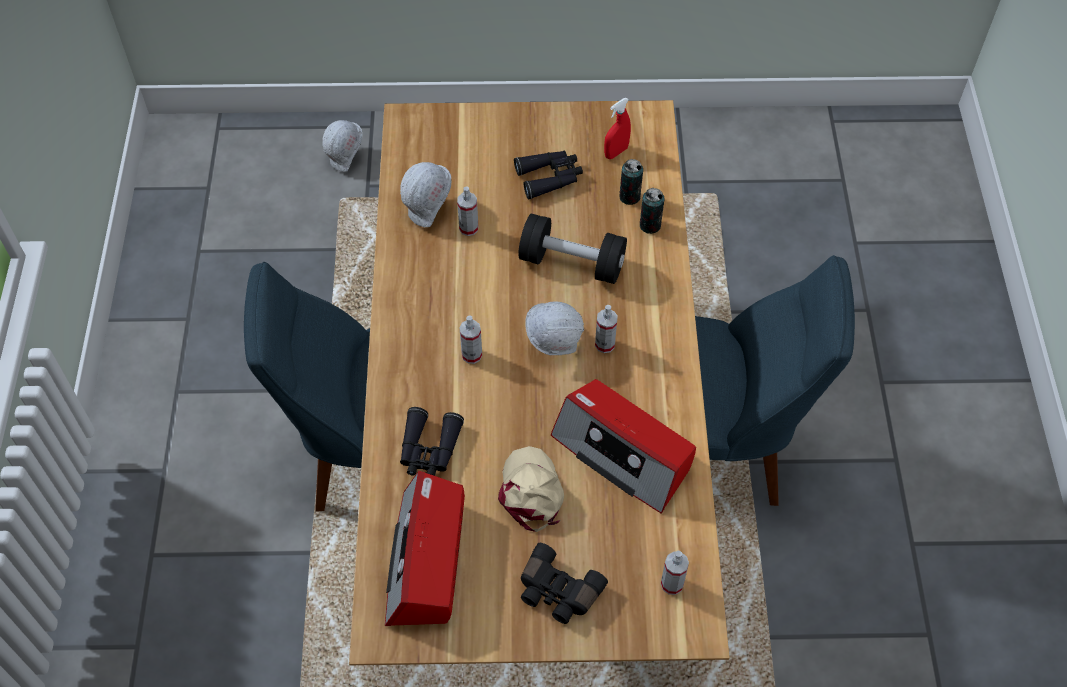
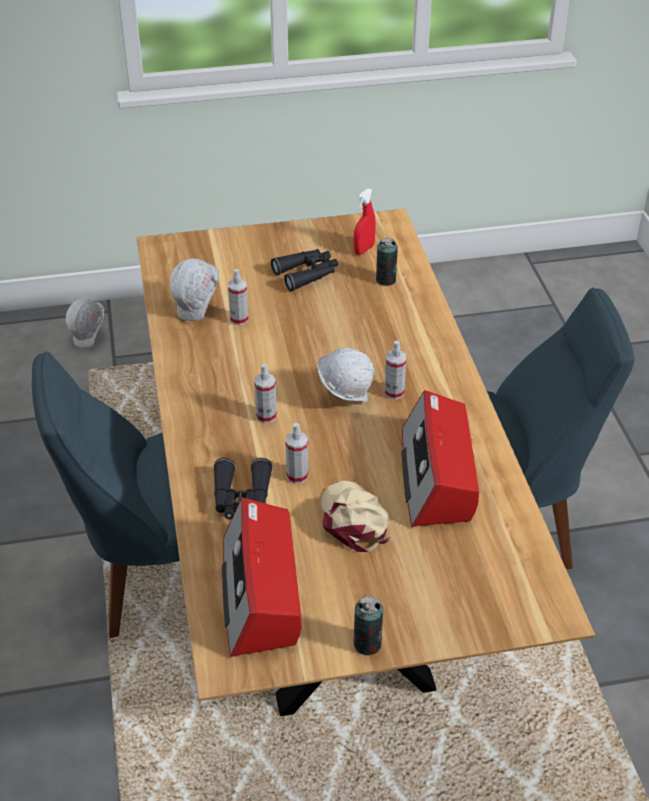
camera: 10 degrees left, 15 degrees down
(557, 592) = (403, 601): black binoculars -> none
(572, 263) = (345, 334): black dumbbell -> none
(624, 453) = (437, 476): radio -> radio turned 60 degrees clockwise
(650, 225) = (411, 299): can -> can (367, 644)
(672, 584) = (517, 578): spray bottle -> spray bottle (297, 476)

